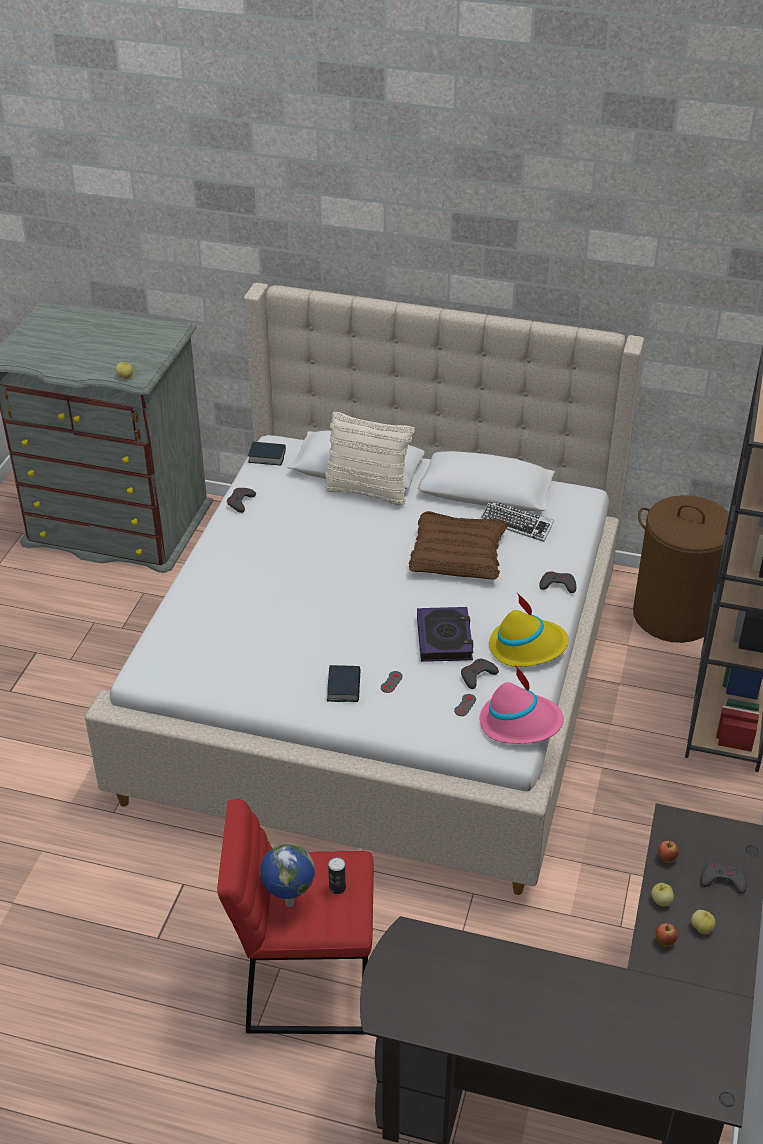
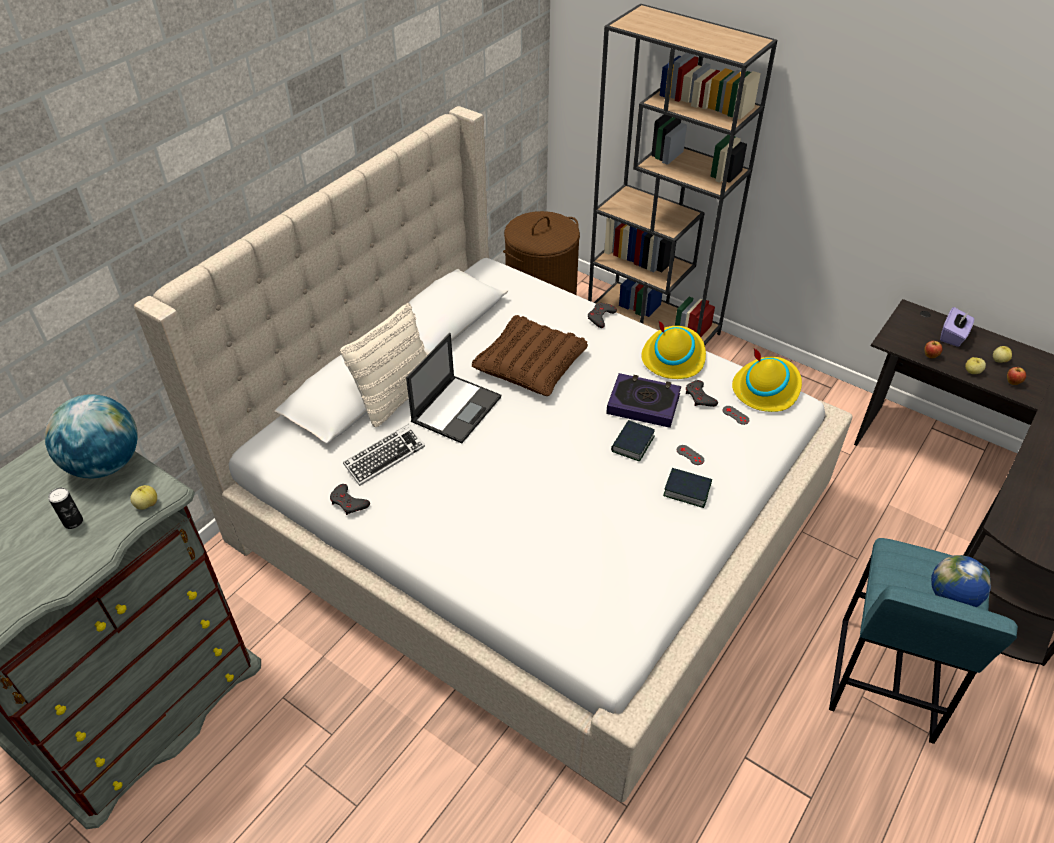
camera: 70 degrees left, 5 degrees up
(153, 349) = (105, 464): none -> globe
(267, 457) = (281, 460): book -> book (632, 444)
(304, 986) = (885, 681): red stool -> blue stool
(337, 887) = (929, 569): can -> can (73, 522)
(373, 527) = (456, 408): none -> laptop
(516, 524) = (506, 316): keyboard -> keyboard (384, 458)
(520, 723) = (766, 388): pink hat -> yellow hat
(722, 880) = (953, 336): grey game controller -> purple tissue box

